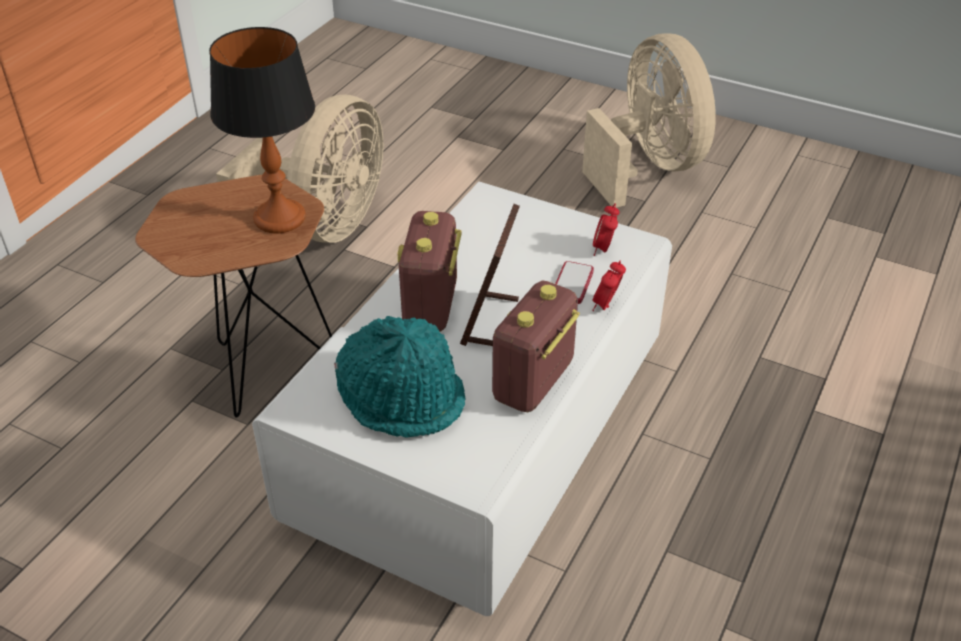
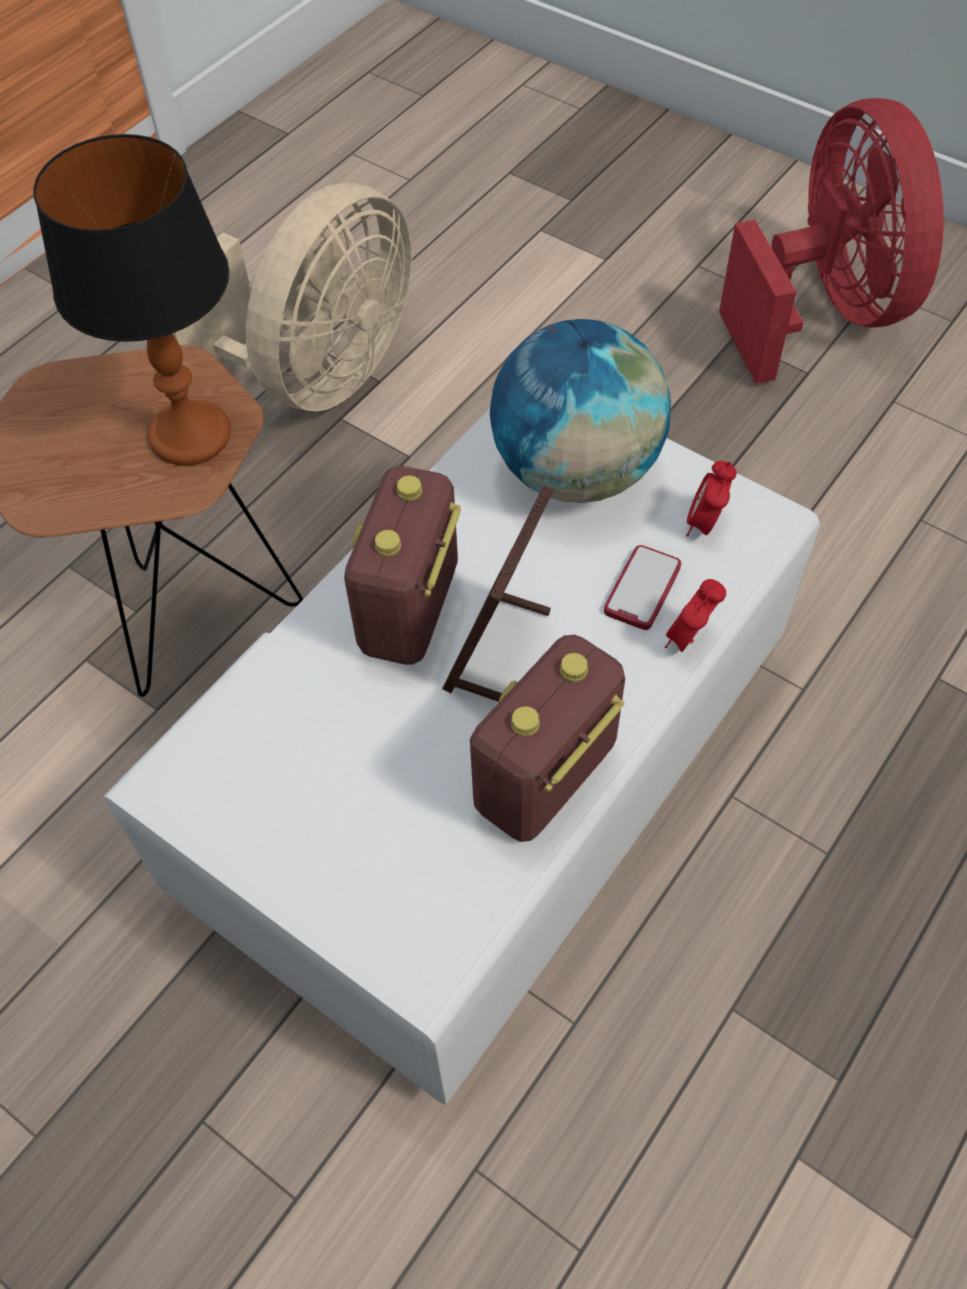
camera: 10 degrees right, 15 degrees up
(402, 397) = (335, 782): turquoise hat -> none
(519, 229) = (575, 471): none -> globe
(648, 167) = (823, 311): beige fan -> red fan

